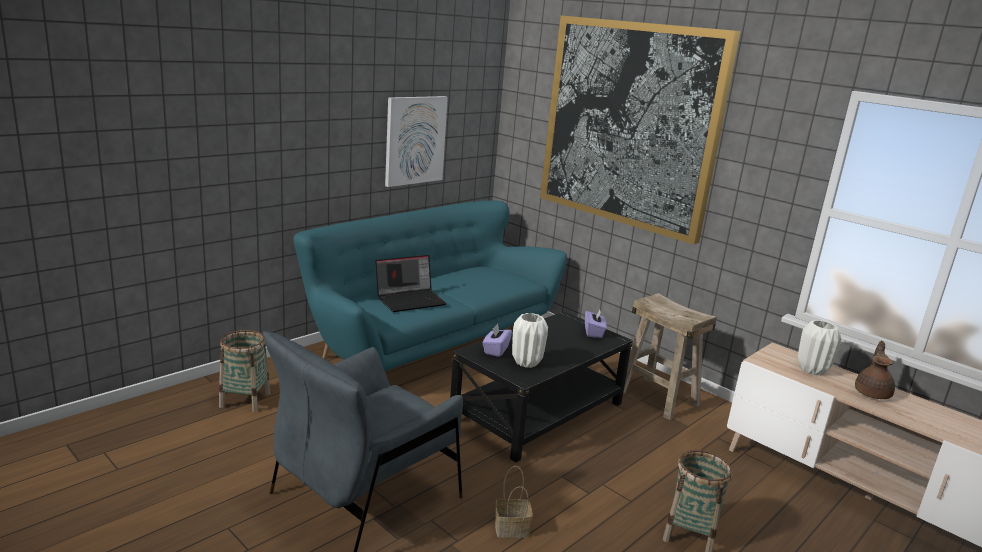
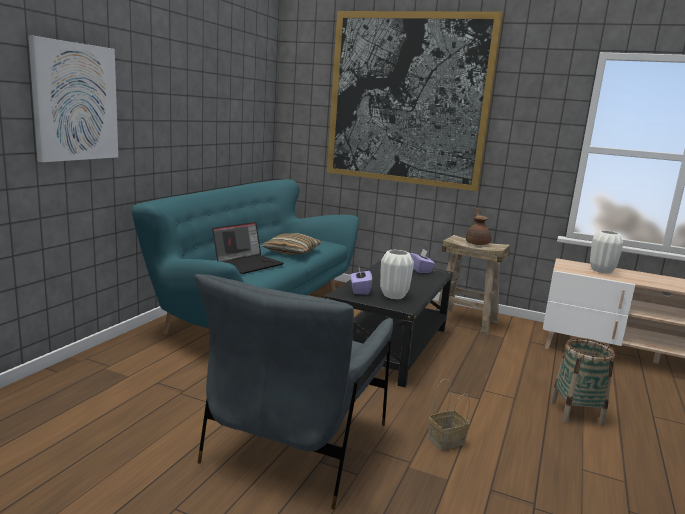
camera: 20 degrees left, 5 degrees down
(245, 400) = (107, 382): basket -> none
(415, 140) = (220, 121): picture -> picture (75, 102)
(471, 288) = (292, 251): none -> pillow
(872, 393) = (652, 279): brown teapot -> brown teapot (477, 243)

